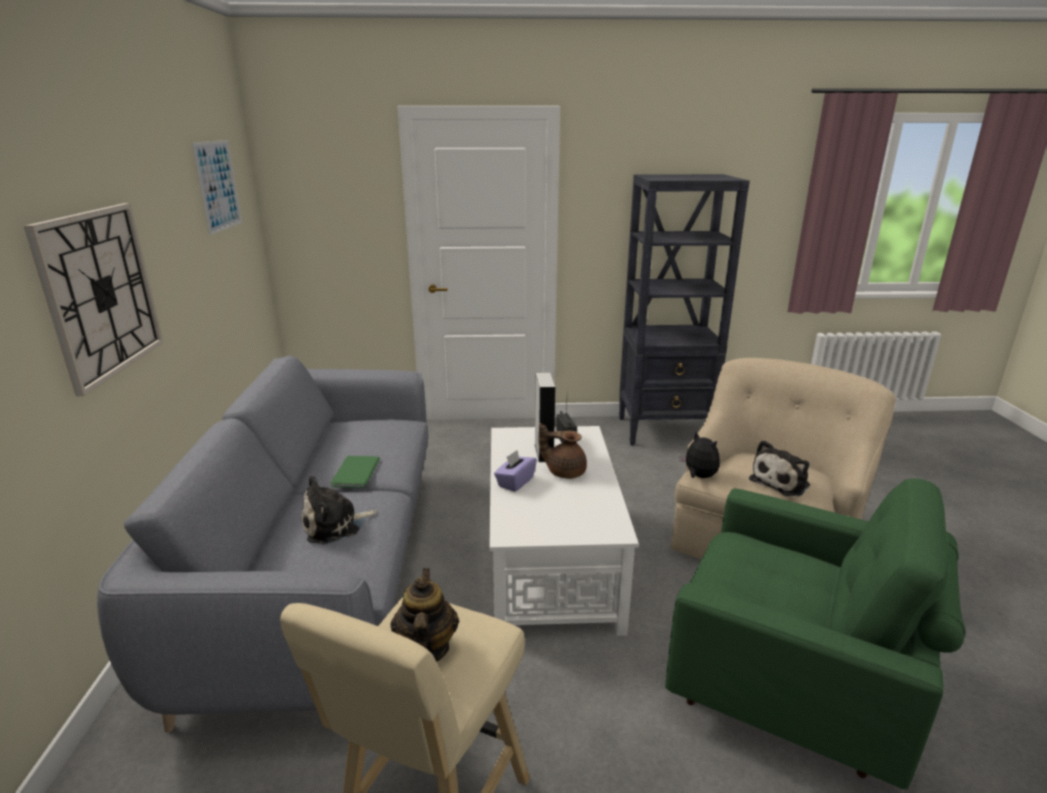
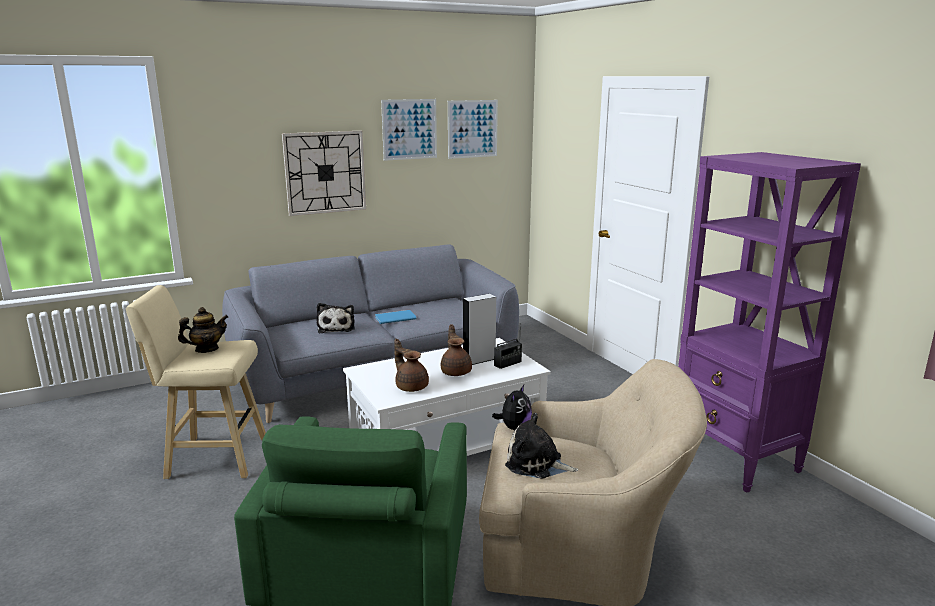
camera: 65 degrees right, 5 degrees down
(169, 194) = (409, 129): none -> picture
(335, 525) = (336, 327): plush toy -> plush toy turned 135 degrees counterclockwise
(354, 473) = (394, 318): green book -> blue book
(515, 482) = (425, 359): purple tissue box -> none
(586, 507) = (411, 386): none -> brown teapot
(664, 430) = (735, 458): black bookcase -> purple bookcase

